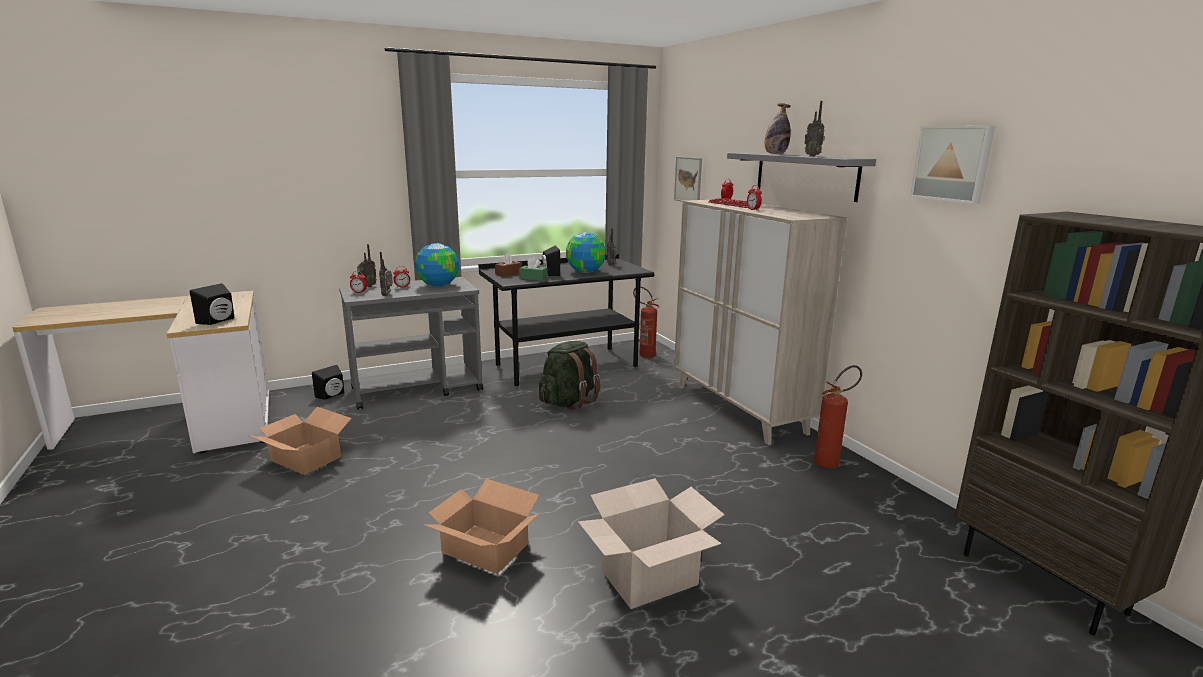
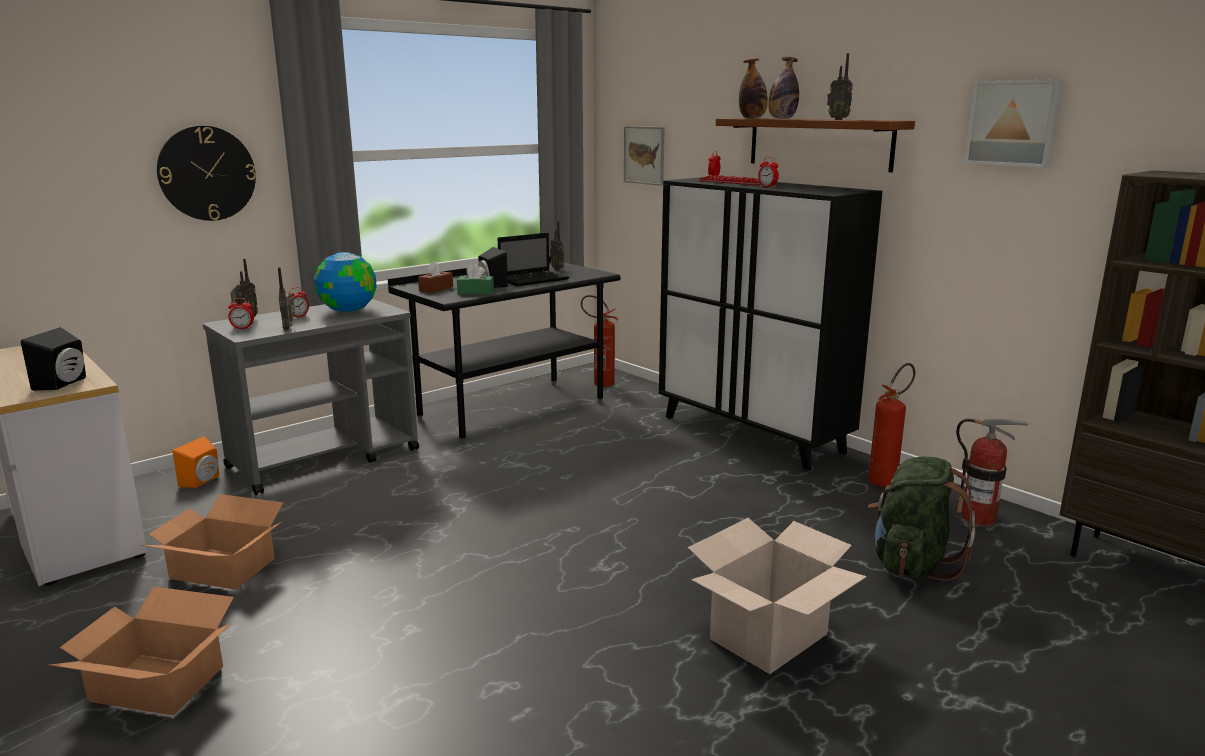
camera: 15 degrees left, 0 degrees up
(332, 395) = (203, 481): black speaker -> orange speaker
(352, 183) = (207, 173): none -> wall clock
(485, 549) = (552, 639): cardboard box -> cardboard box (157, 684)
(568, 402) = (542, 451): green backpack -> green backpack (911, 564)
(585, 272) = (534, 279): globe -> laptop
(739, 409) = (752, 434): beige cabinet -> black cabinet
(755, 153) = (752, 118): none -> bottle
(805, 175) = (819, 143): grey shelf -> brown shelf
(894, 507) = (978, 518): none -> fire extinguisher

